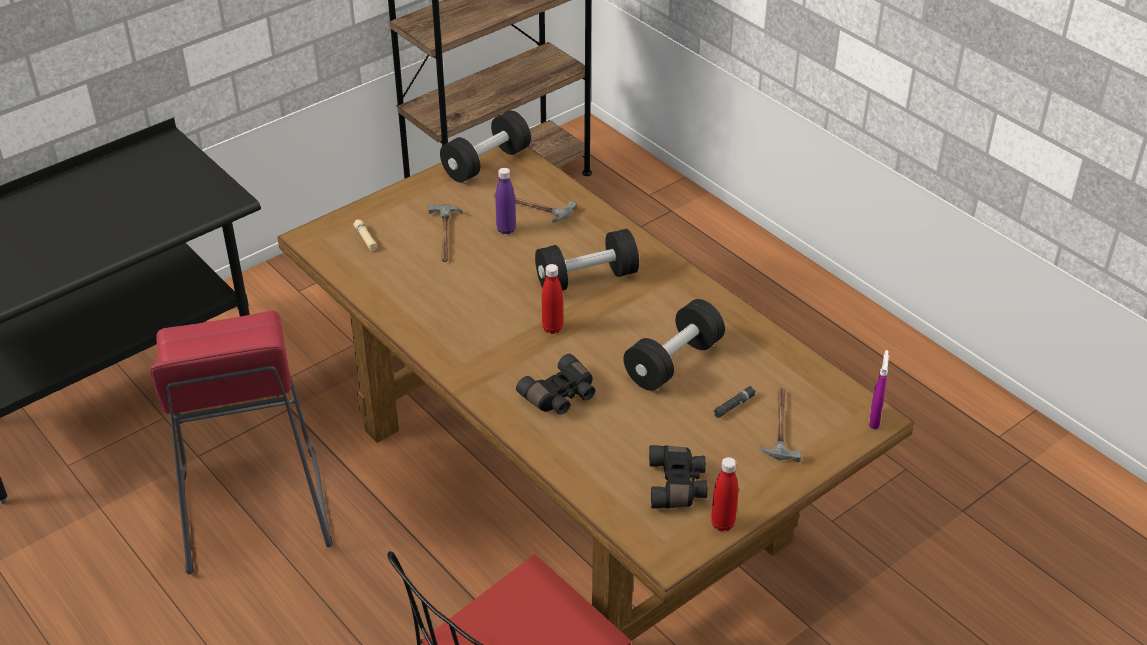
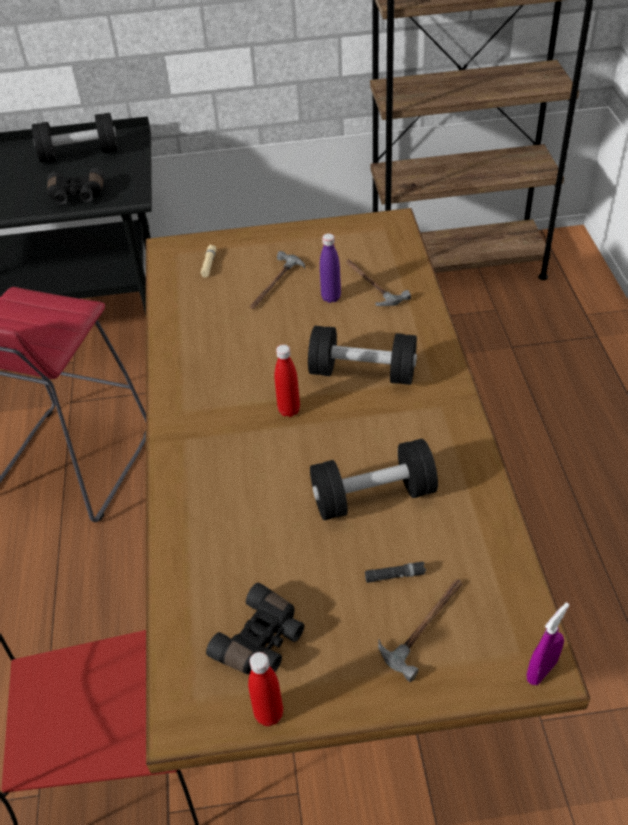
camera: 35 degrees right, 5 degrees up
(486, 163) = (367, 230): black dumbbell -> black dumbbell (79, 154)
(560, 396) = (236, 484): black binoculars -> black binoculars (77, 196)

